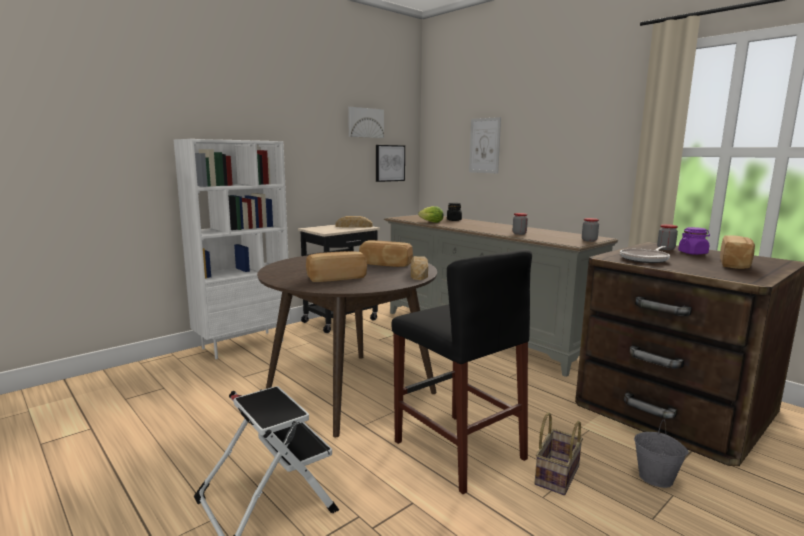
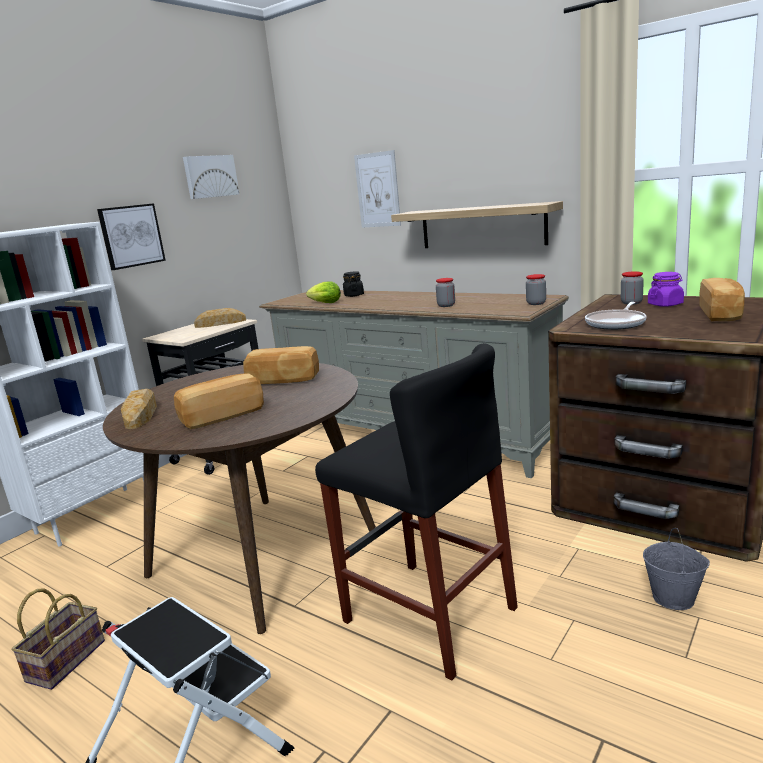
camera: 10 degrees left, 5 degrees up
(389, 163) = (252, 227): picture -> picture (131, 236)
(419, 273) = (334, 387): bread -> bread (141, 414)
(556, 474) = (558, 621): basket -> basket (66, 659)
(559, 180) = (482, 226): none -> shelf

